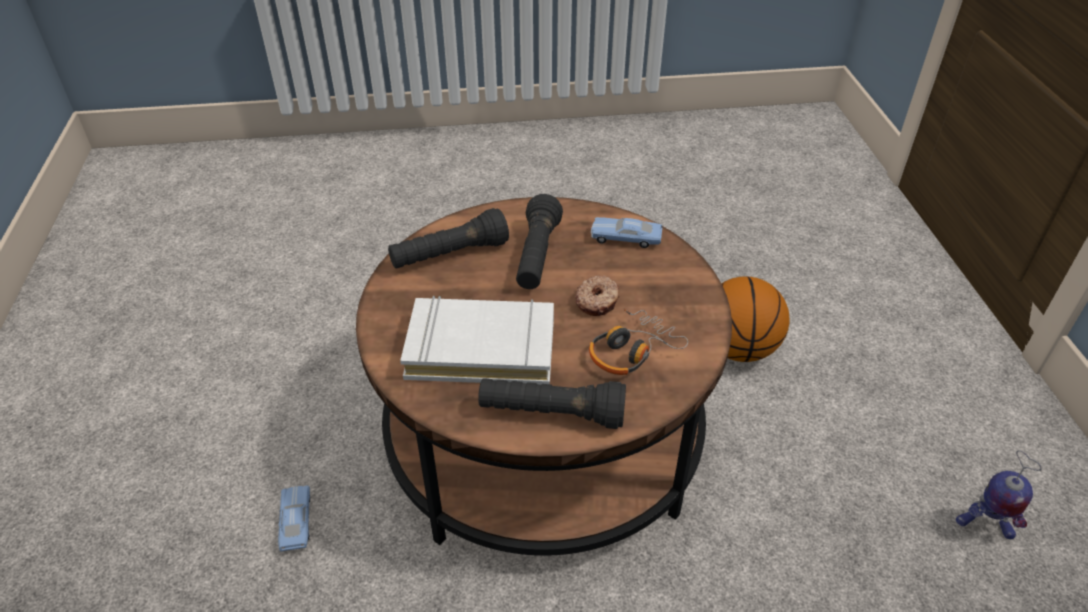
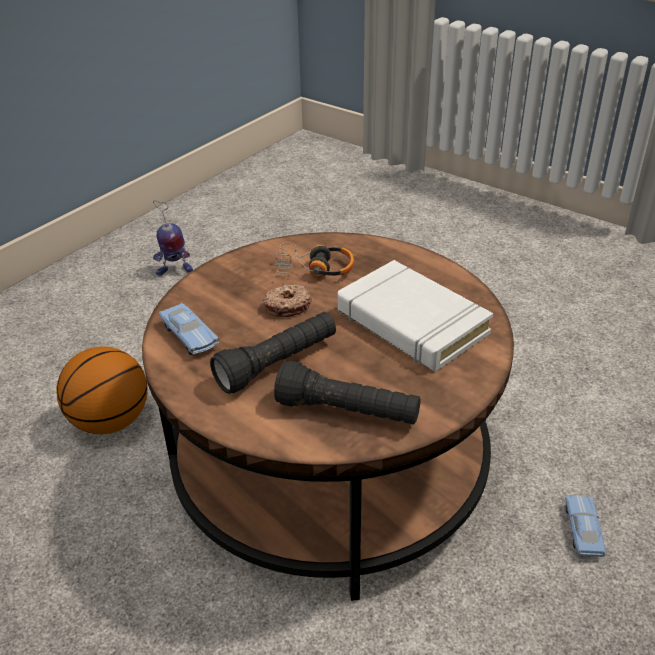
camera: 135 degrees left, 5 degrees down
(296, 522) = (582, 530): blue toy car -> blue toy car turned 150 degrees clockwise
(551, 414) = (411, 267): black flashlight -> none
(984, 526) = (174, 271): toy robot -> toy robot turned 105 degrees clockwise

